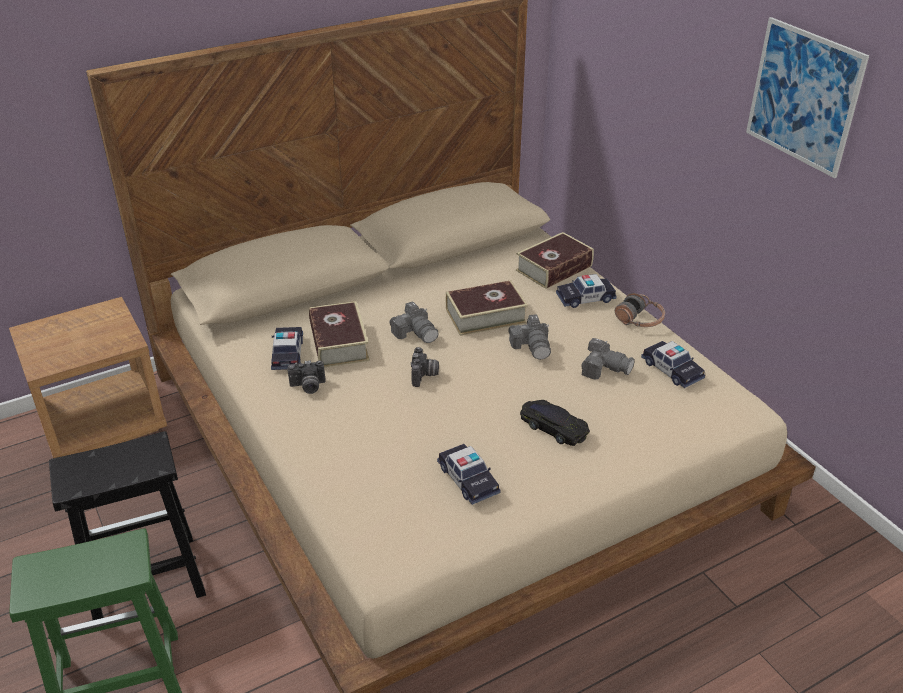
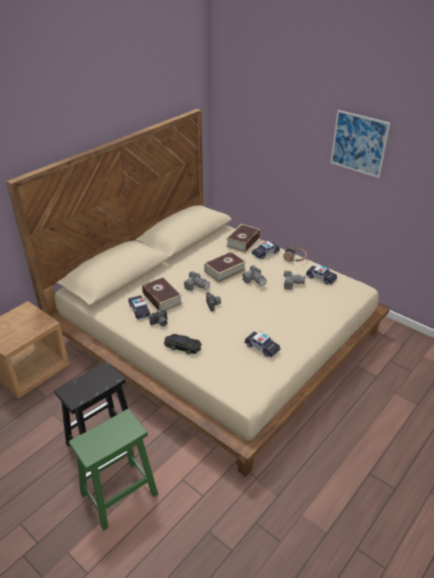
camera: 20 degrees left, 0 degrees up
(553, 427) = (284, 315): black toy car -> black toy car (182, 346)

